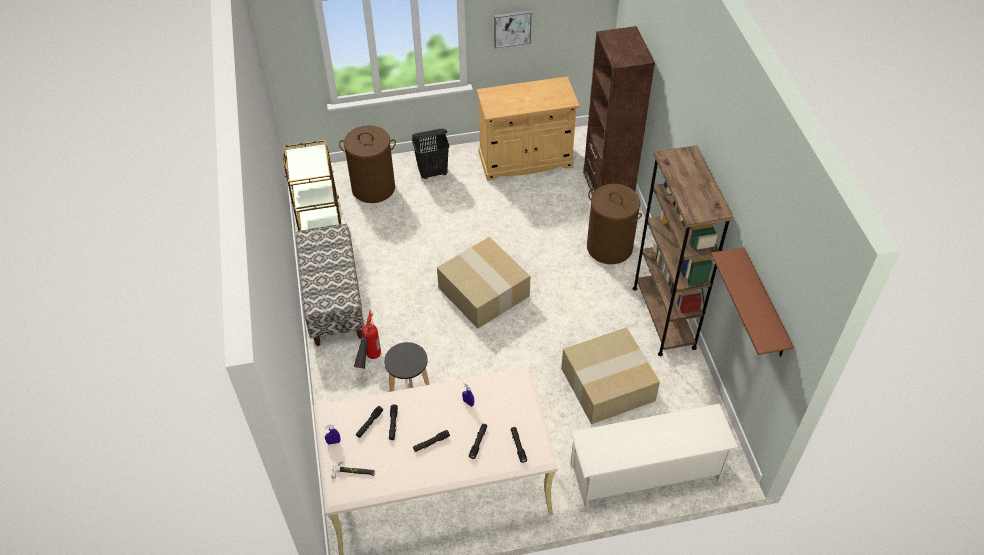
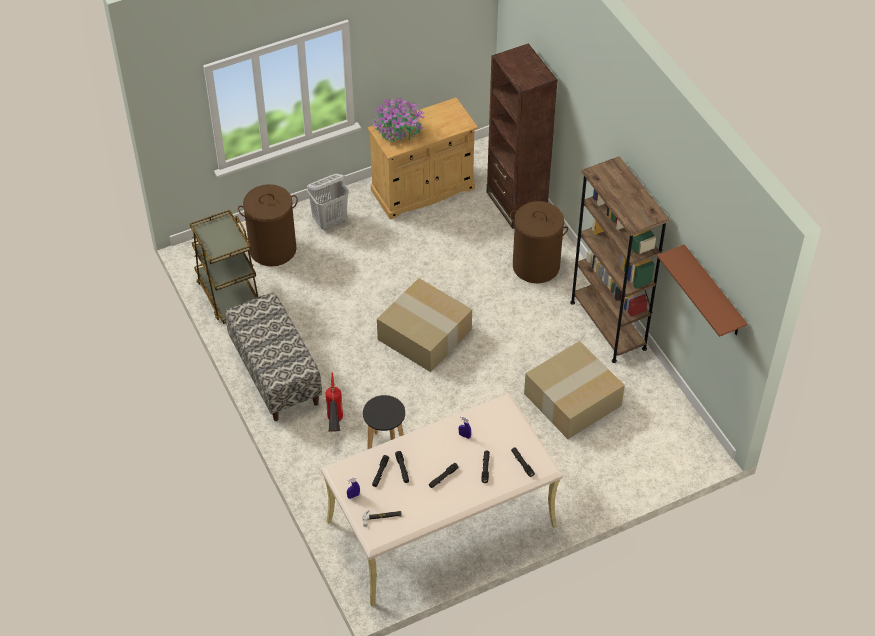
camera: 15 degrees left, 0 degrees up
(433, 172) = (330, 221): black laundry basket -> white laundry basket
(503, 97) = (398, 132): none -> potted plant
(512, 28) = (396, 60): picture -> none
(645, 473) = (630, 472): white shoe rack -> none

